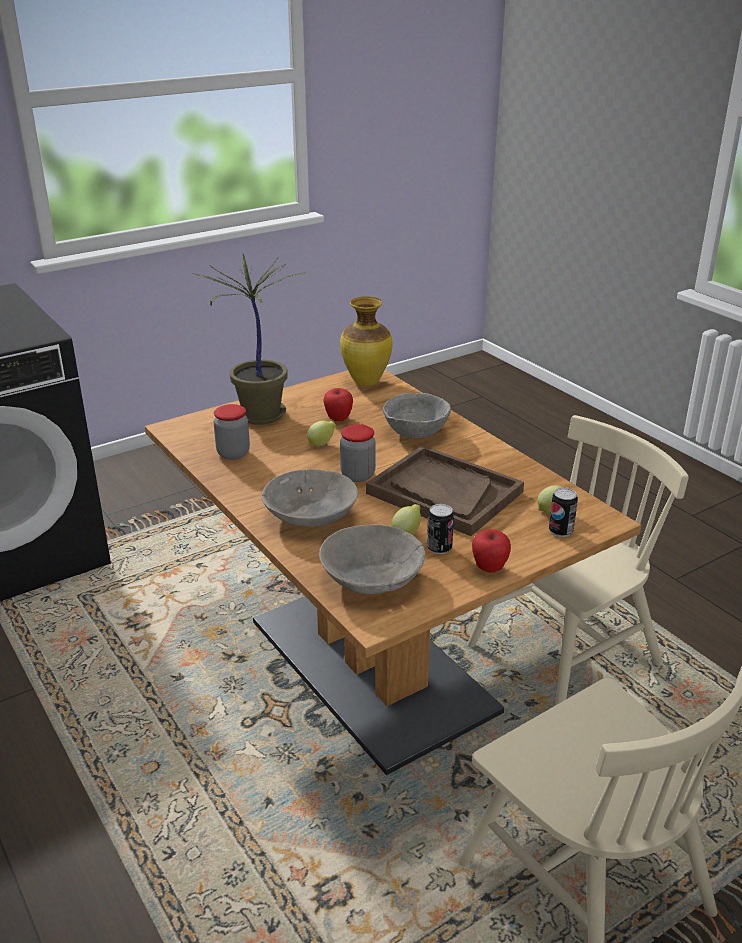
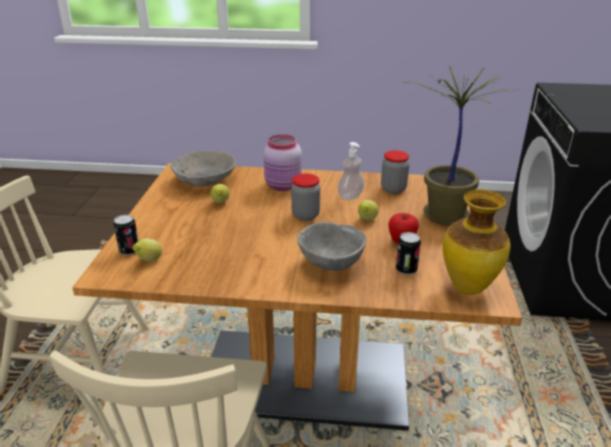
camera: 130 degrees right, 0 degrees up
(282, 469) = (350, 196): none -> soap dispenser
(312, 516) = (283, 186): grey bowl -> pink jar
(439, 548) = (192, 206): can -> can (406, 269)
(444, 493) = (237, 233): brown tray -> none
(489, 568) = (151, 210): apple -> none

